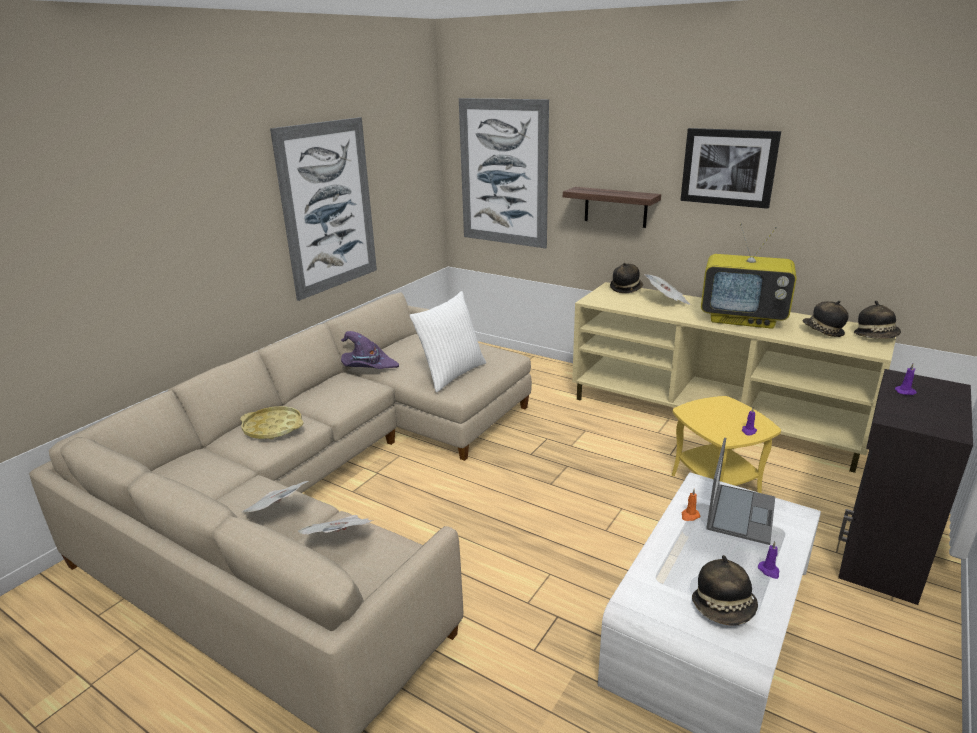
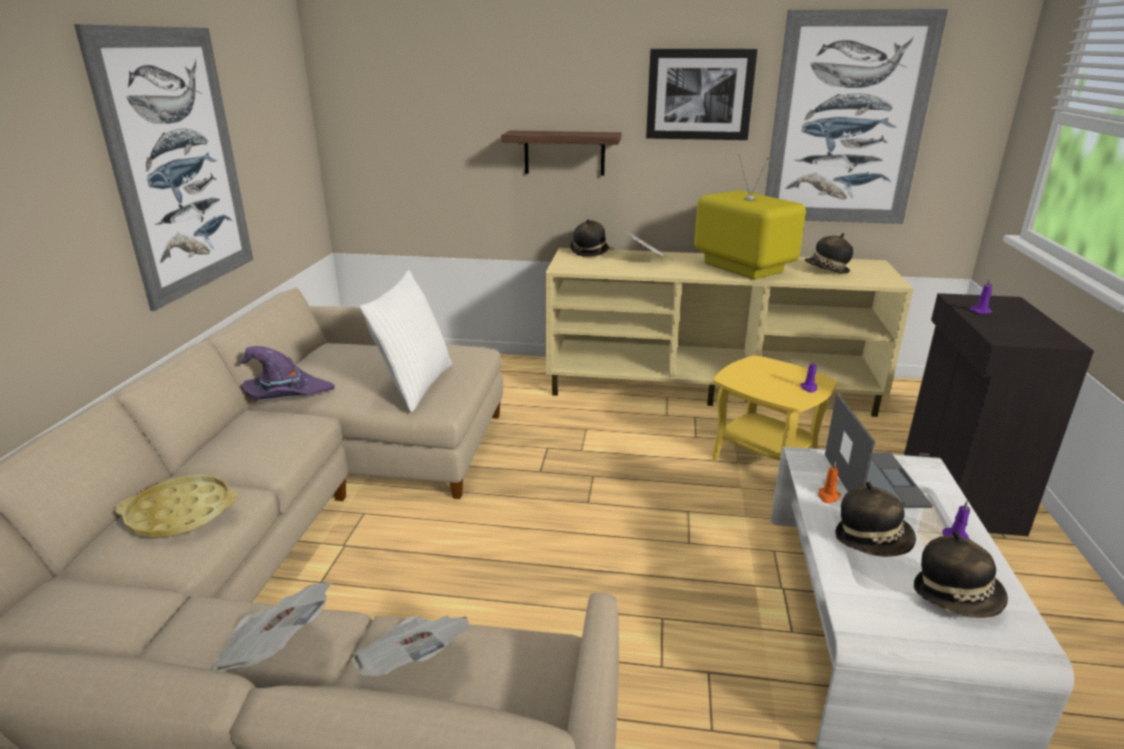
camera: 25 degrees left, 0 degrees up
(503, 173) = (406, 119): picture -> picture (847, 121)
(743, 319) = (741, 268): television -> television turned 120 degrees counterclockwise
(876, 336) = (876, 269): hat -> hat (872, 541)

